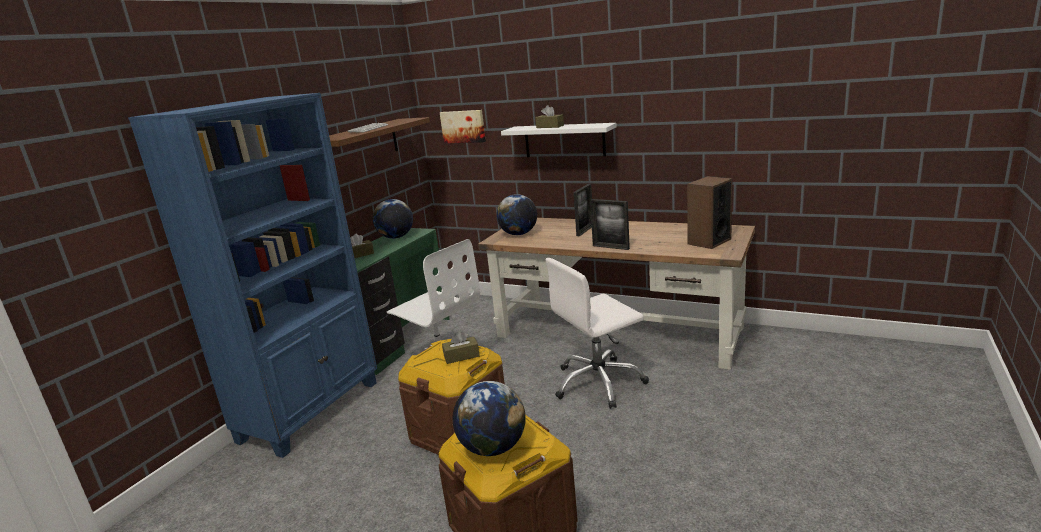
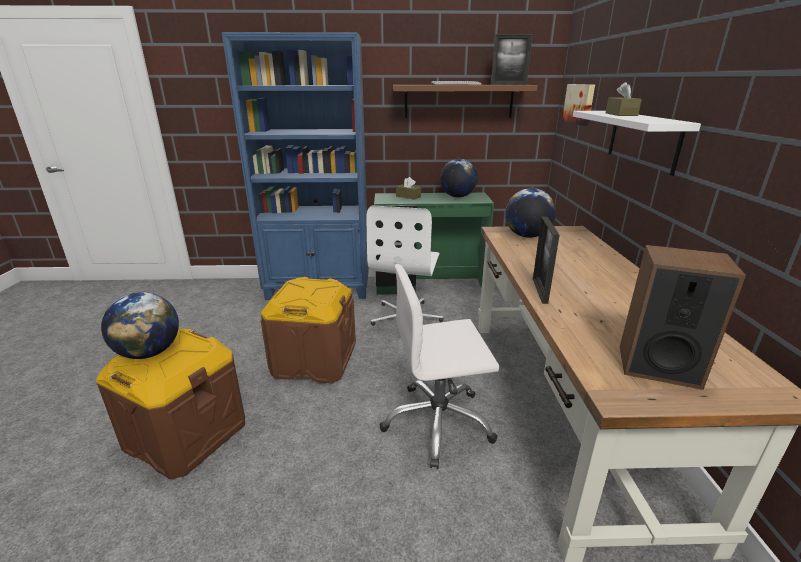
camera: 60 degrees right, 5 degrees up
(461, 356) = (309, 296): brown tissue box -> none
(585, 230) = (581, 265): picture frame -> picture frame (508, 84)
(598, 383) = (438, 423): white office chair -> white office chair turned 45 degrees counterclockwise

